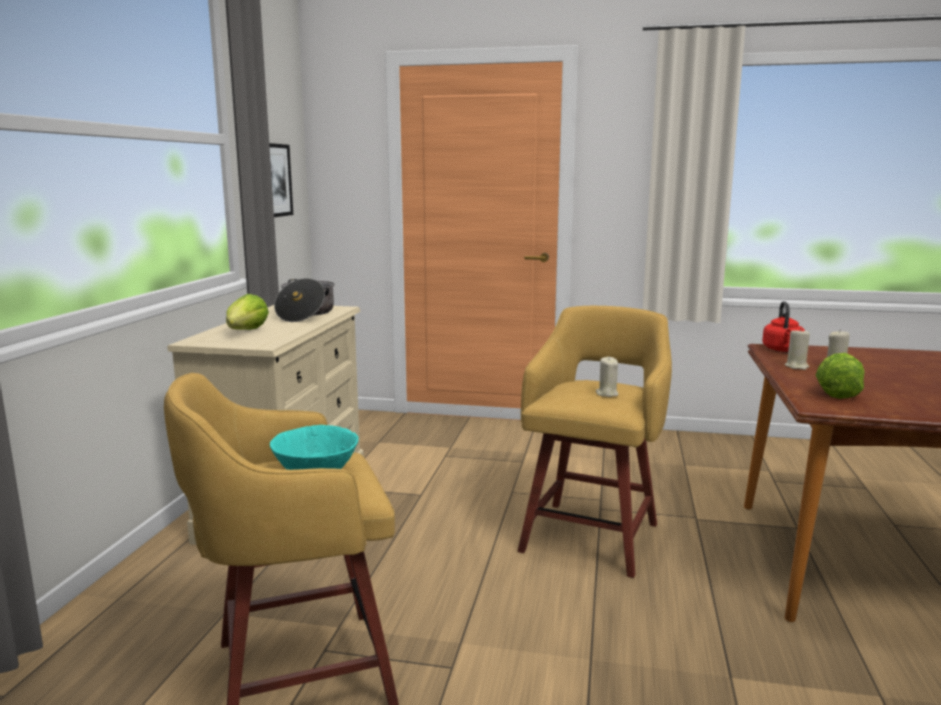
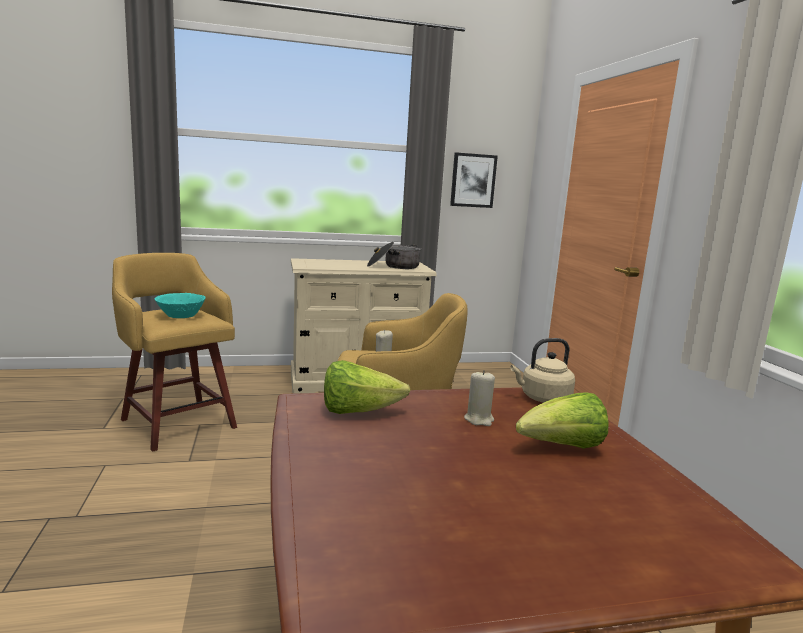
camera: 65 degrees right, 0 degrees up
(246, 332) = (331, 263): lettuce -> lettuce (562, 448)
(782, 350) = (542, 398): red kettle -> beige kettle
(796, 366) = (462, 401): beige candle -> none

